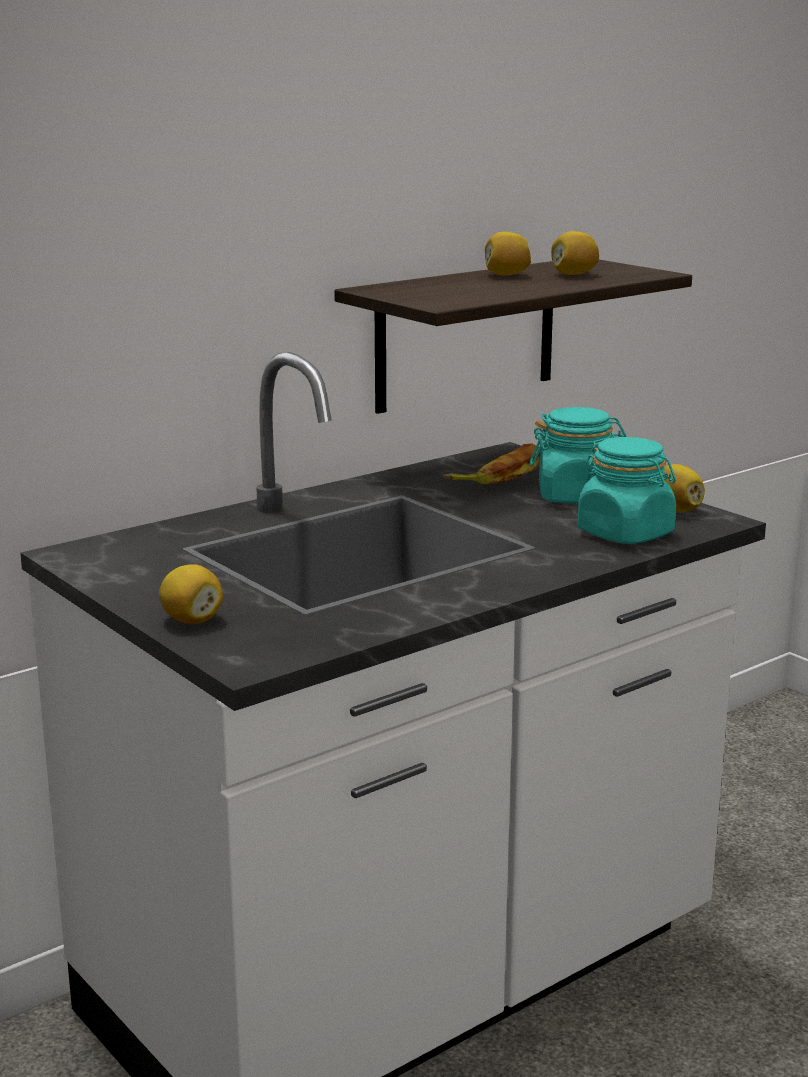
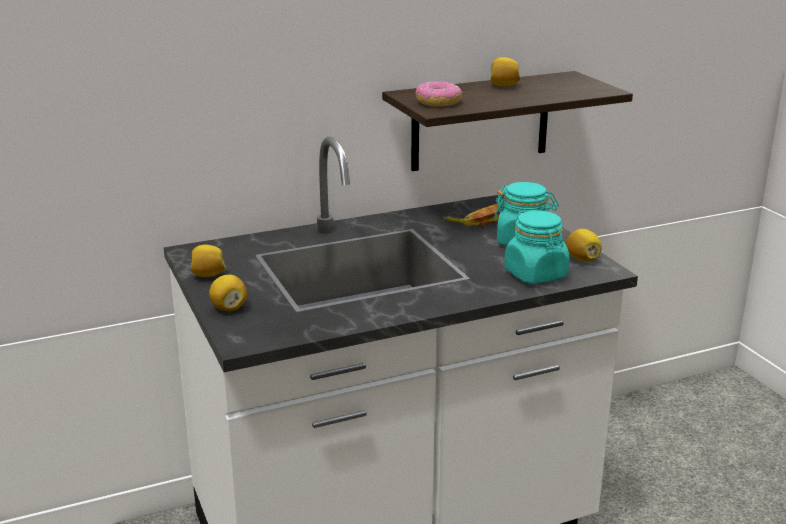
camera: 15 degrees right, 5 degrees up
(433, 295) = (438, 102): none -> donut
(573, 274) = (549, 88): lemon -> lemon (208, 275)

